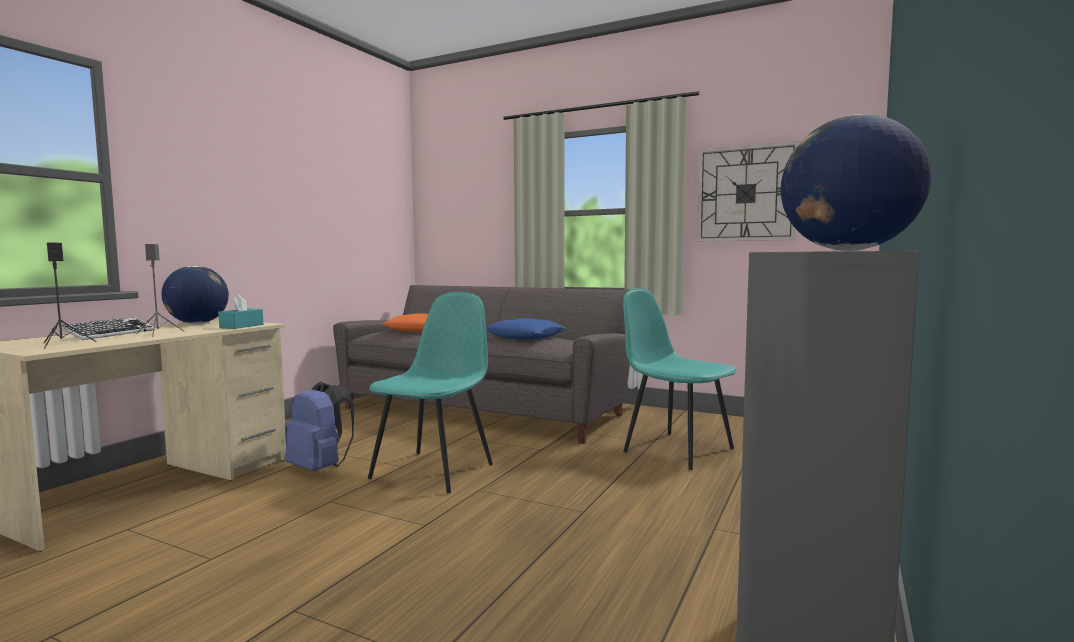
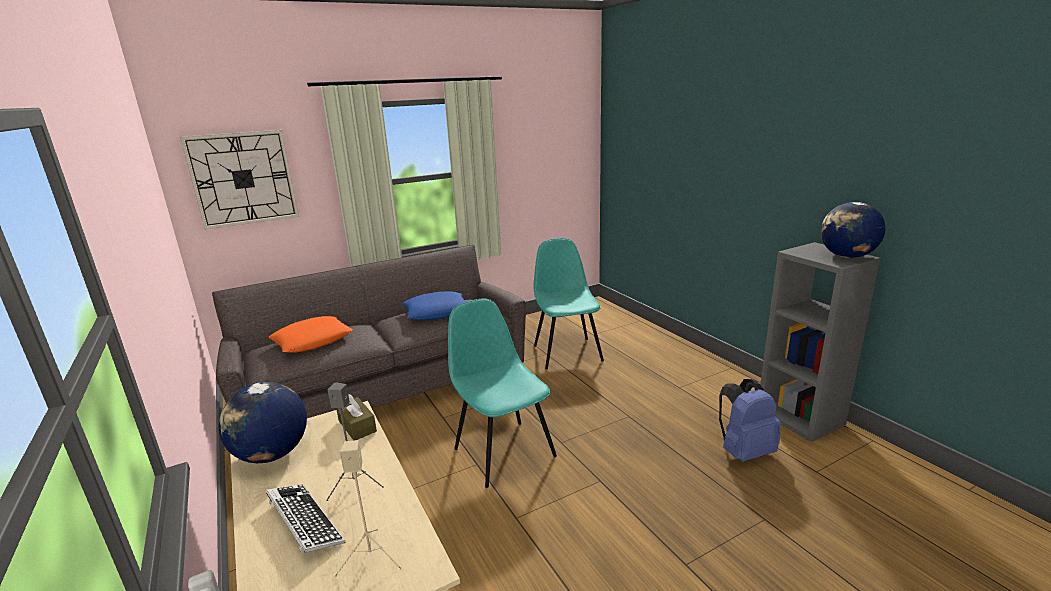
camera: 55 degrees left, 15 degrees up
(61, 344) = (372, 557): black speaker -> beige speaker
(241, 326) = (357, 426): turquoise tissue box -> brown tissue box
(320, 468) = (430, 510): blue backpack -> blue backpack (744, 451)
(676, 449) = (567, 352): turquoise chair -> turquoise chair turned 90 degrees clockwise
(746, 193) = (530, 156): wall clock -> wall clock (243, 179)

